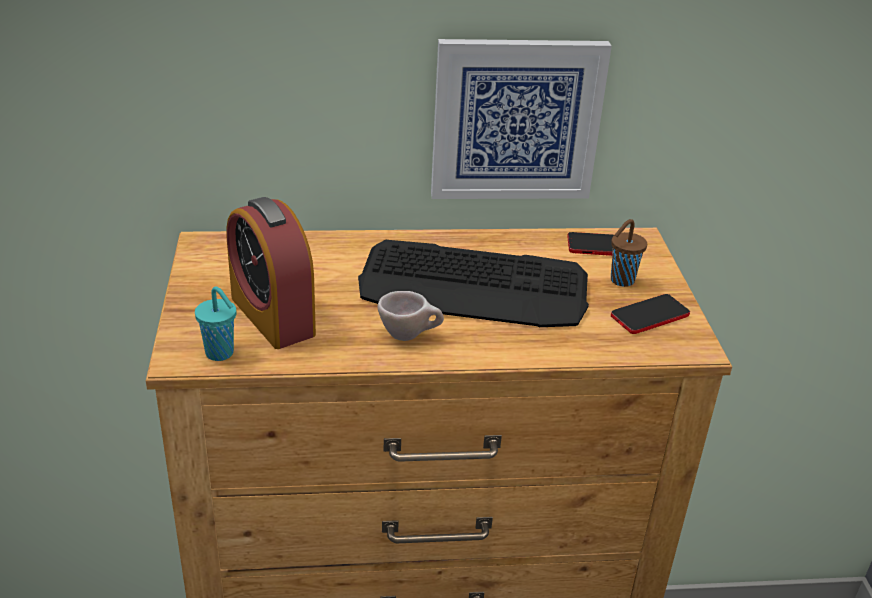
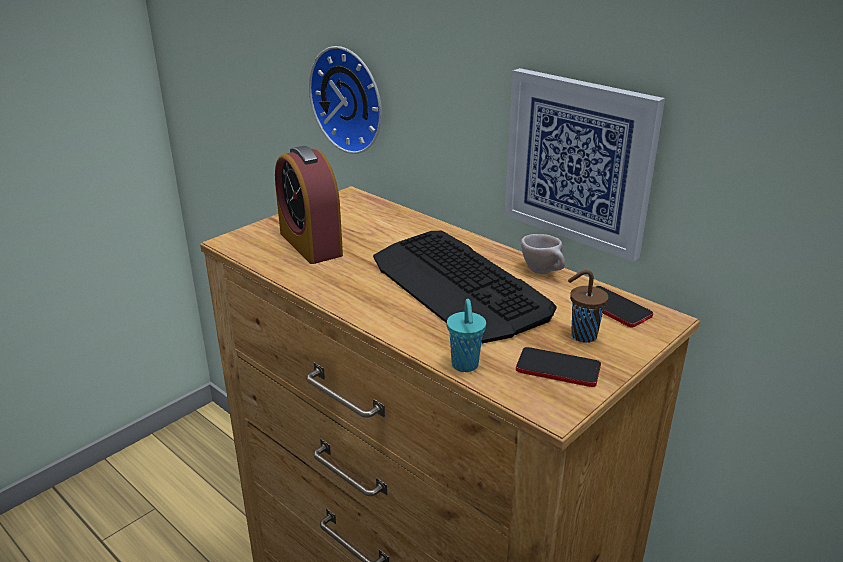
camera: 50 degrees right, 5 degrees down
(158, 121) = (350, 99): none -> wall clock
(221, 354) = (250, 248): turquoise cup -> turquoise cup (465, 366)
(272, 316) = (310, 244): alarm clock -> alarm clock turned 45 degrees counterclockwise
(410, 335) = (361, 290): beige cup -> beige cup (544, 272)

